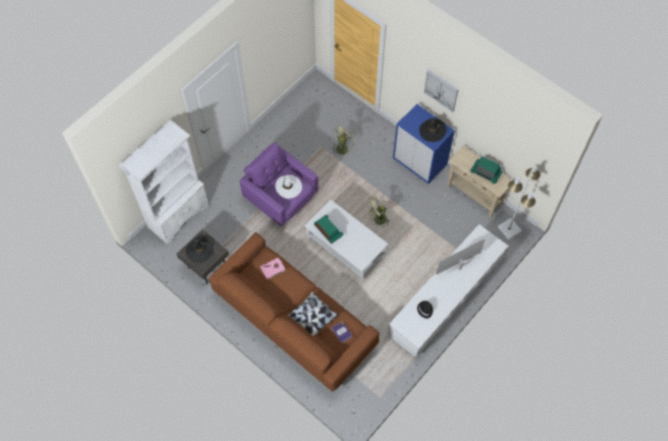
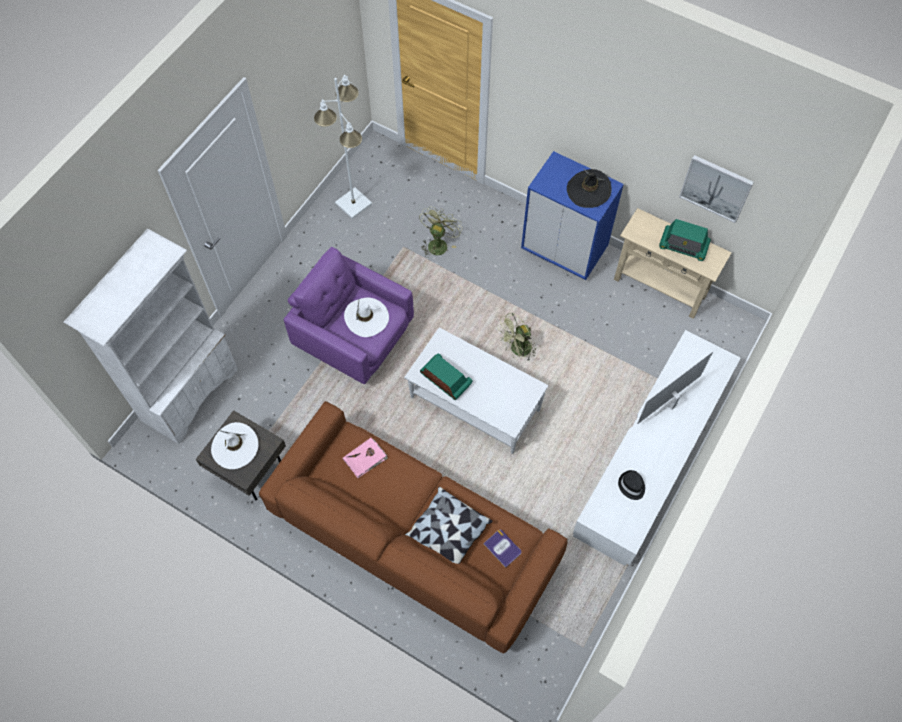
camera: 10 degrees left, 0 degrees up
(199, 250) = (235, 447): black hat -> white hat
(441, 90) = (598, 117): picture -> picture (716, 188)
(509, 229) = (727, 332): white floor lamp -> white floor lamp (354, 204)

